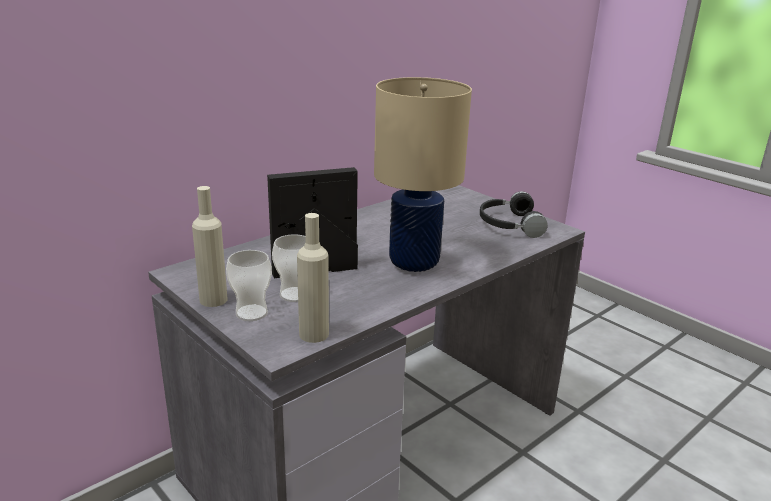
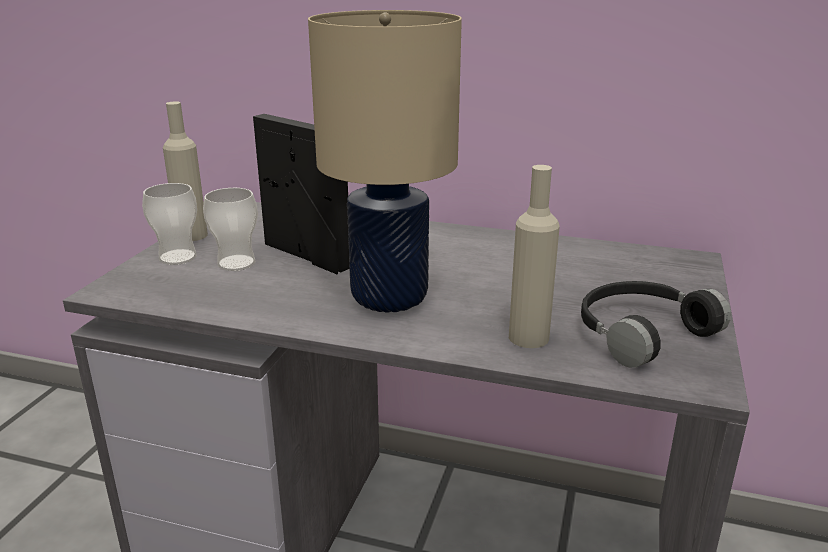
camera: 60 degrees right, 0 degrees up
(314, 334) = (153, 296): beige bottle -> beige bottle (528, 337)

